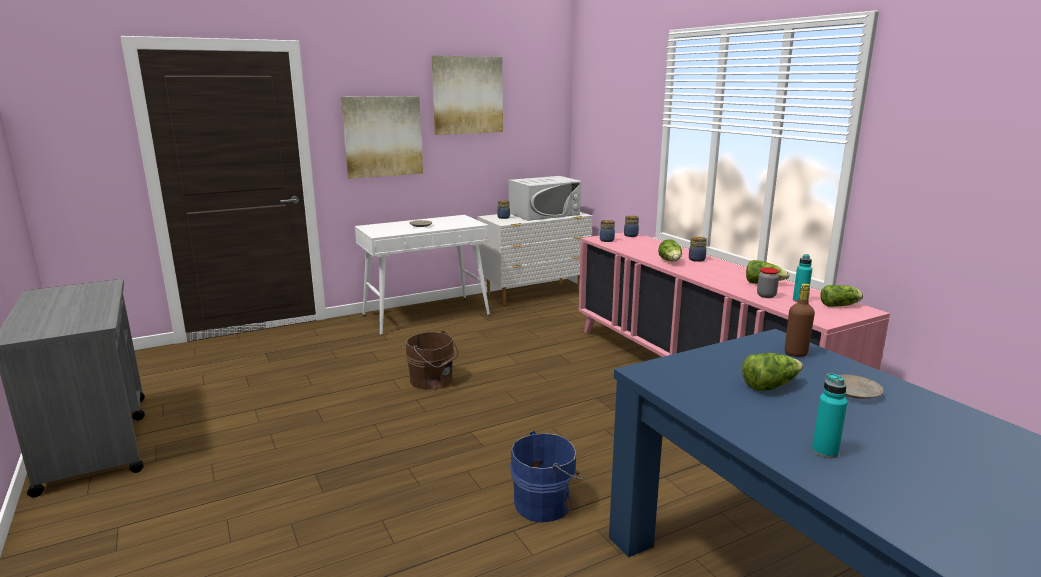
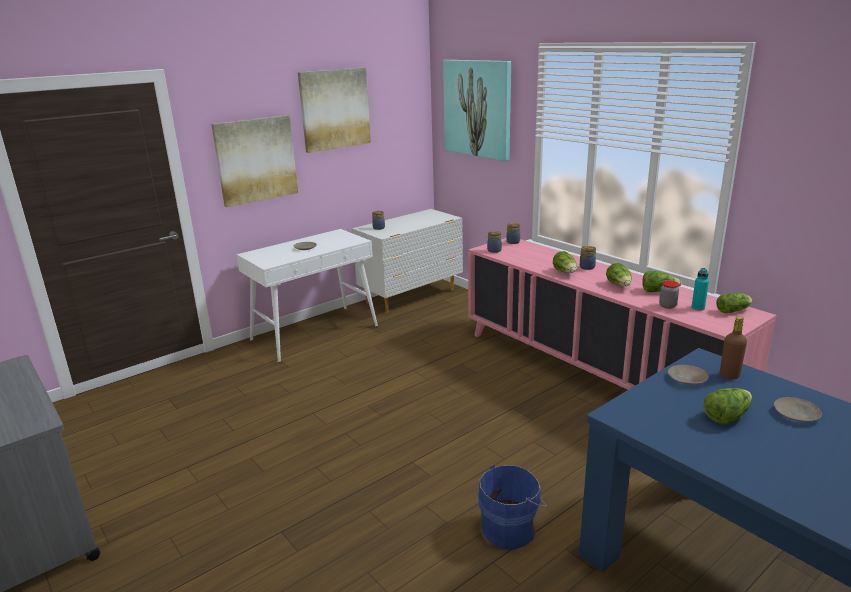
camera: 10 degrees left, 5 degrees up
(432, 381) = (353, 410): brown bucket -> none
(544, 214) = (416, 220): white microwave -> none
(612, 102) = (478, 108): none -> picture
(723, 276) = (619, 285): none -> lettuce
(744, 352) = (686, 379): none -> beige plate
(824, 451) = (804, 484): turquoise bottle -> none

